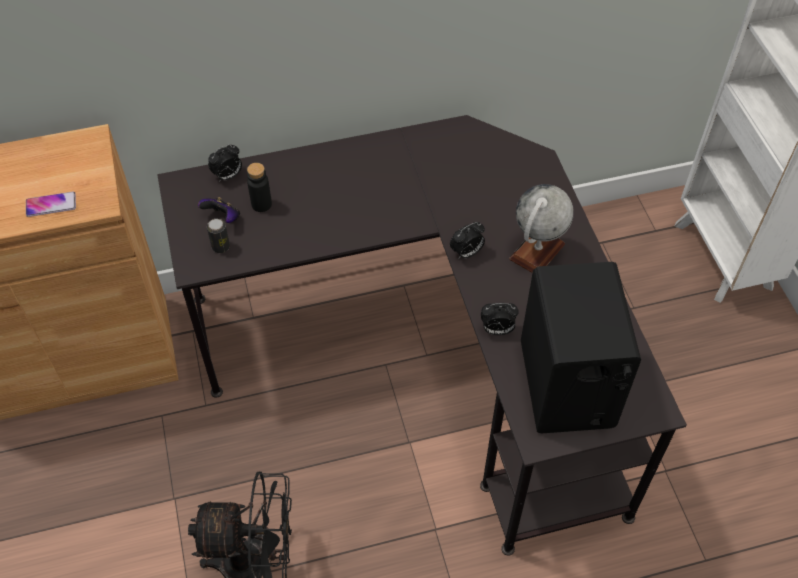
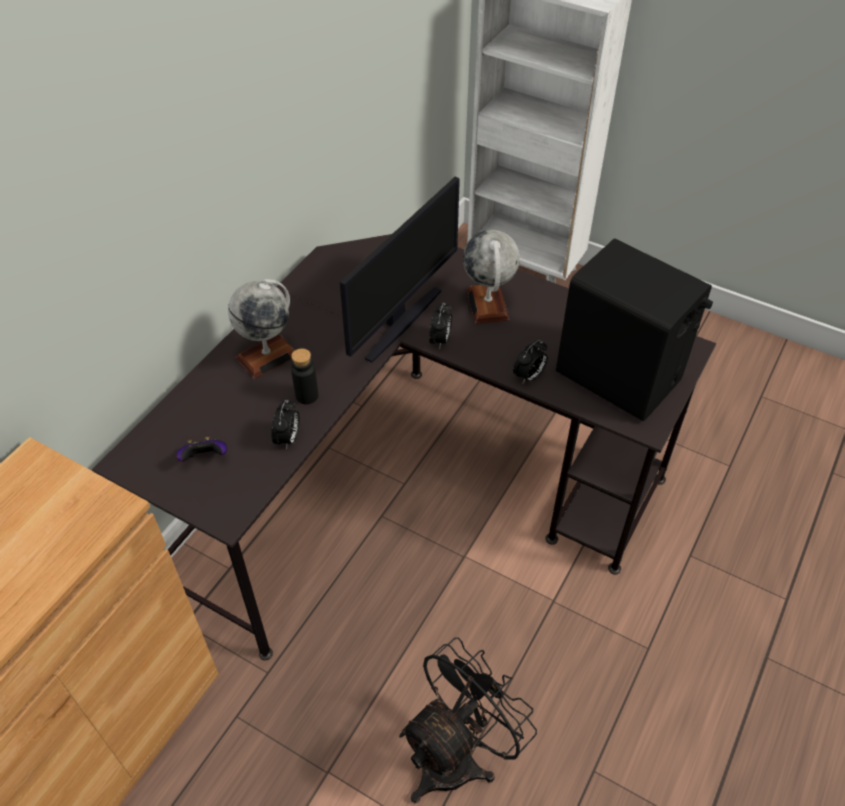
camera: 45 degrees left, 5 degrees down
(51, 205) = (60, 546): phone -> none
(221, 247) = (232, 482): can -> none
(228, 176) = (166, 423): alarm clock -> alarm clock (288, 439)
(261, 204) = (227, 423): black bottle -> black bottle (307, 395)
(337, 176) = (267, 356): none -> globe
(455, 217) = (401, 322): none -> monitor

